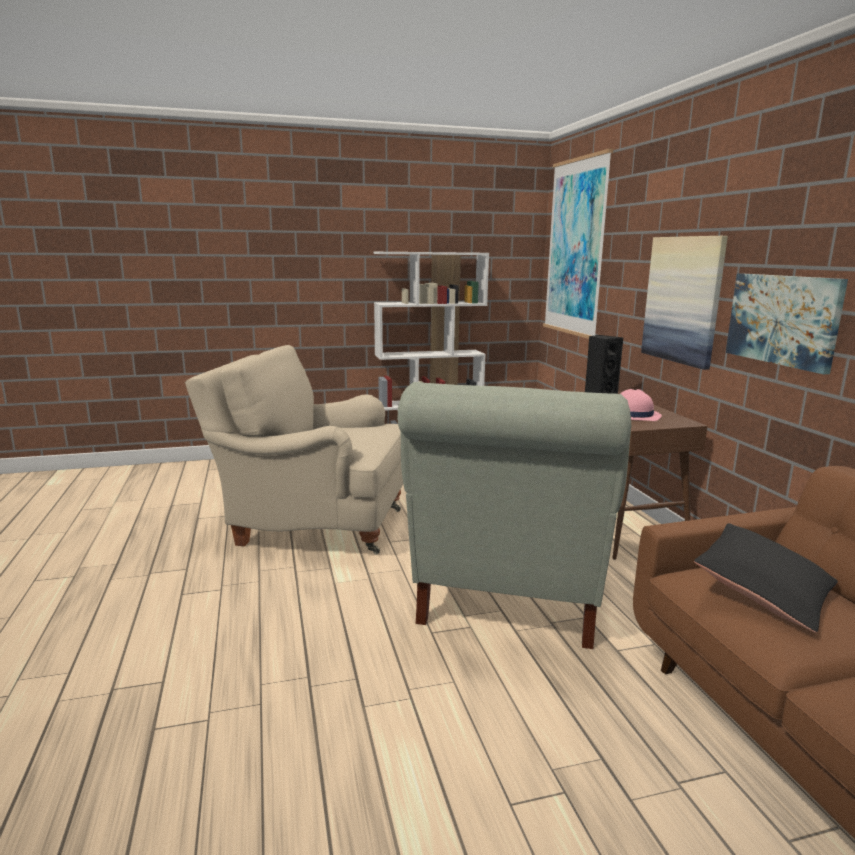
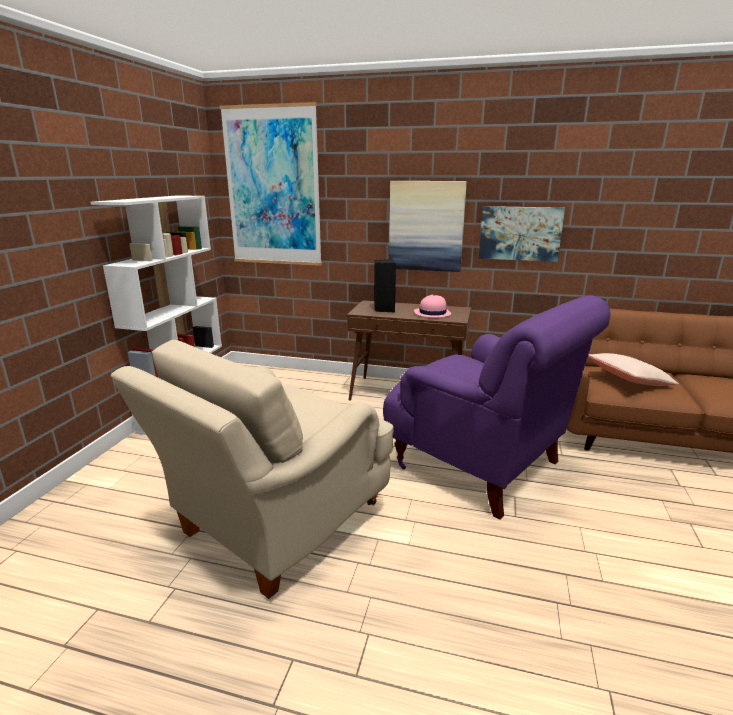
camera: 60 degrees left, 5 degrees up
(509, 595) = (480, 465): grey armchair -> purple armchair
(763, 593) = (629, 381): black pillow -> beige pillow

